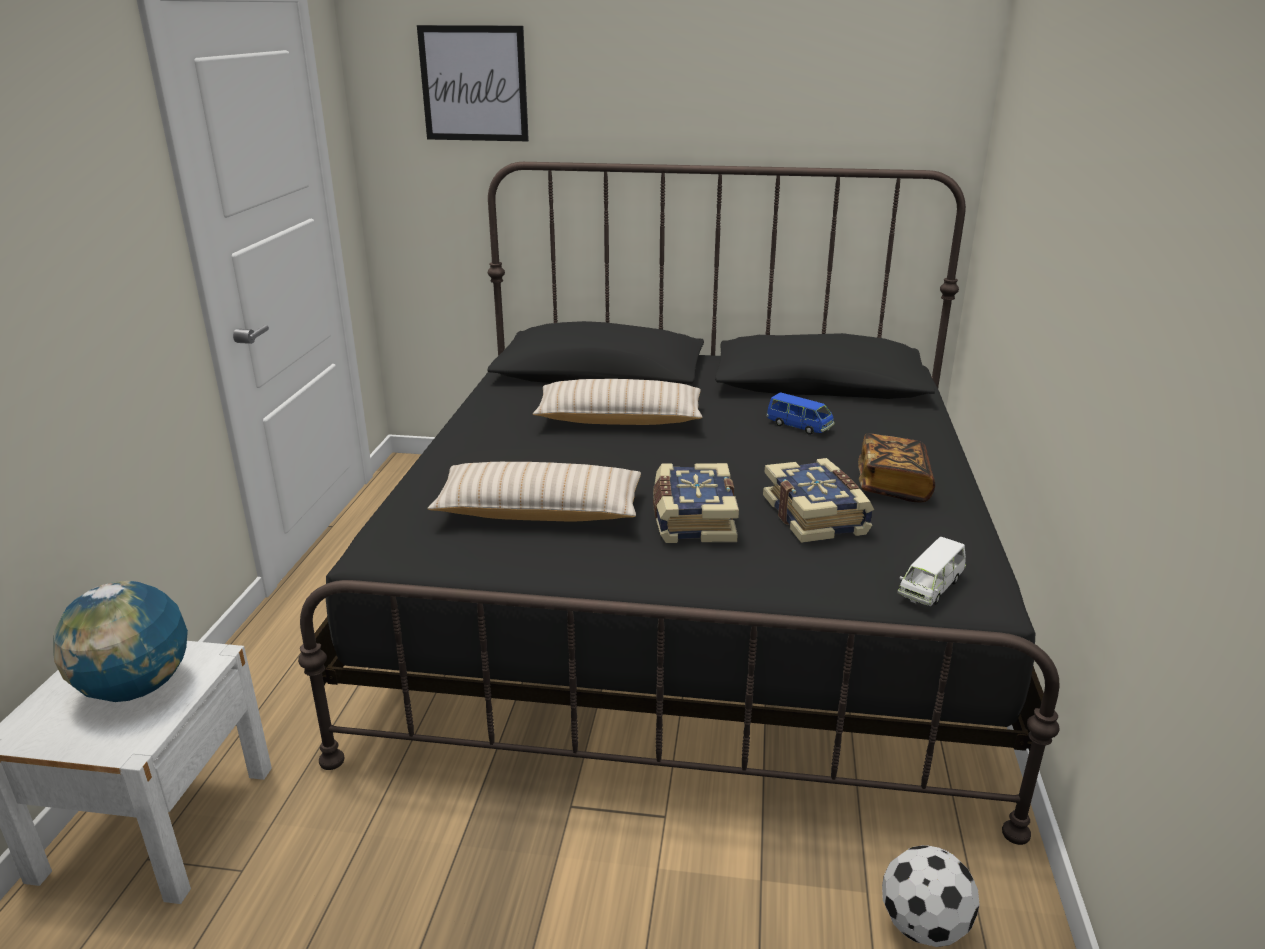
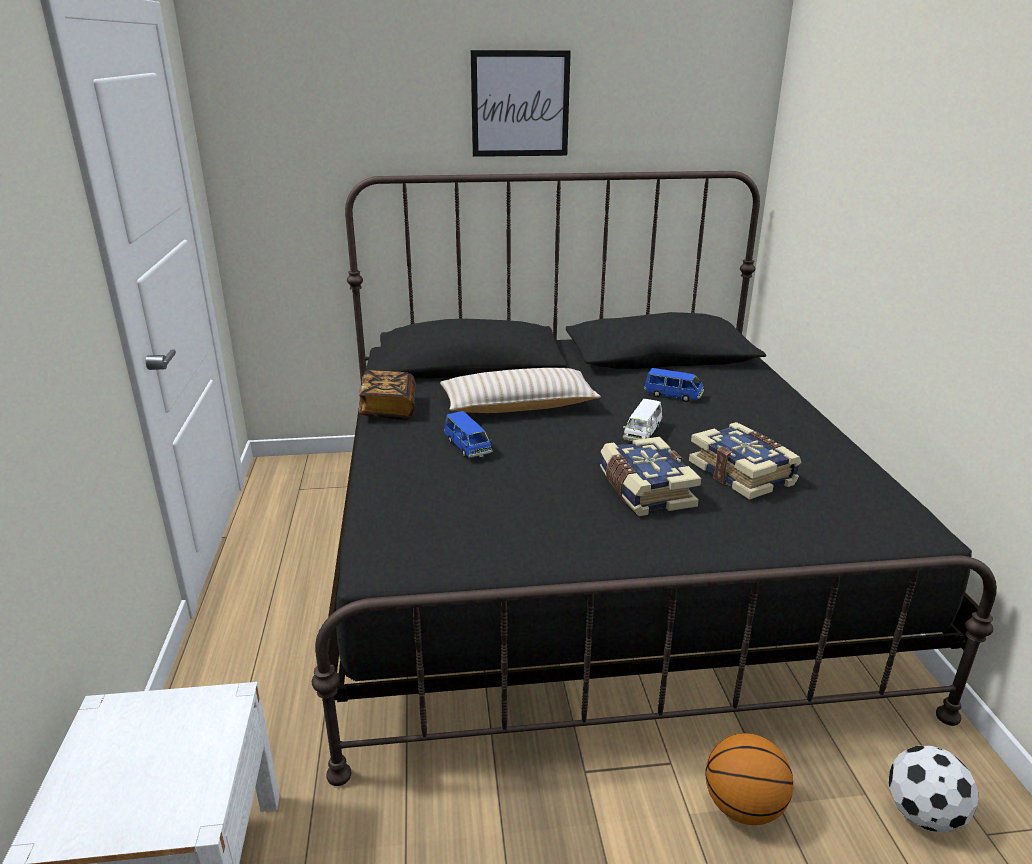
camera: 15 degrees left, 0 degrees up
(136, 688) = (164, 750): globe -> none
(474, 84) = (325, 104): picture -> picture (520, 104)
(537, 455) = (467, 447): none -> blue toy car
(539, 511) = (506, 501): beige pillow -> none
(720, 874) = (743, 807): none -> basketball
(892, 485) = (782, 438): book -> book (388, 409)
(930, 588) = (875, 525): white toy car -> white toy car (642, 433)

